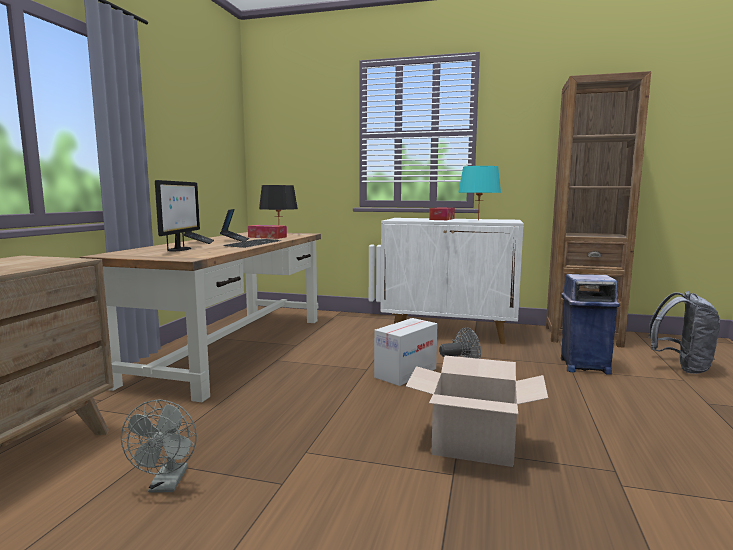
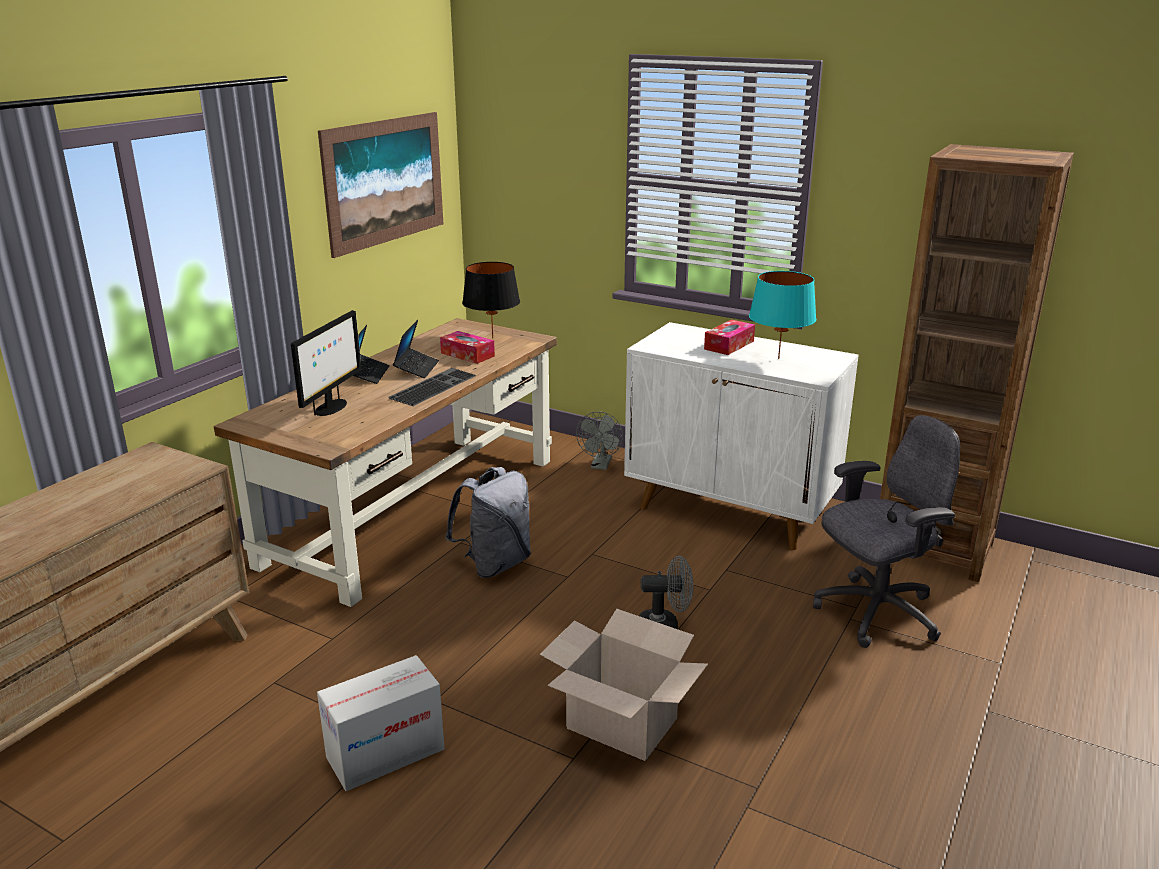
camera: 15 degrees right, 15 degrees up
(167, 485) = (289, 718): grey fan -> grey fan (600, 466)
(204, 131) = (385, 181): none -> picture
(405, 373) = (614, 591): cardboard box -> cardboard box (385, 753)
(583, 366) = (875, 613): blue trash can -> grey office chair
(681, 367) = (1026, 637): grey backpack -> grey backpack (495, 564)

